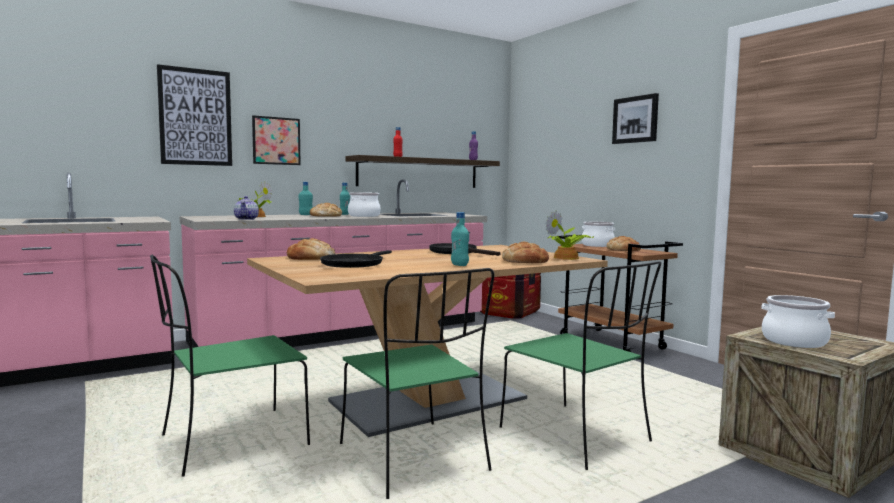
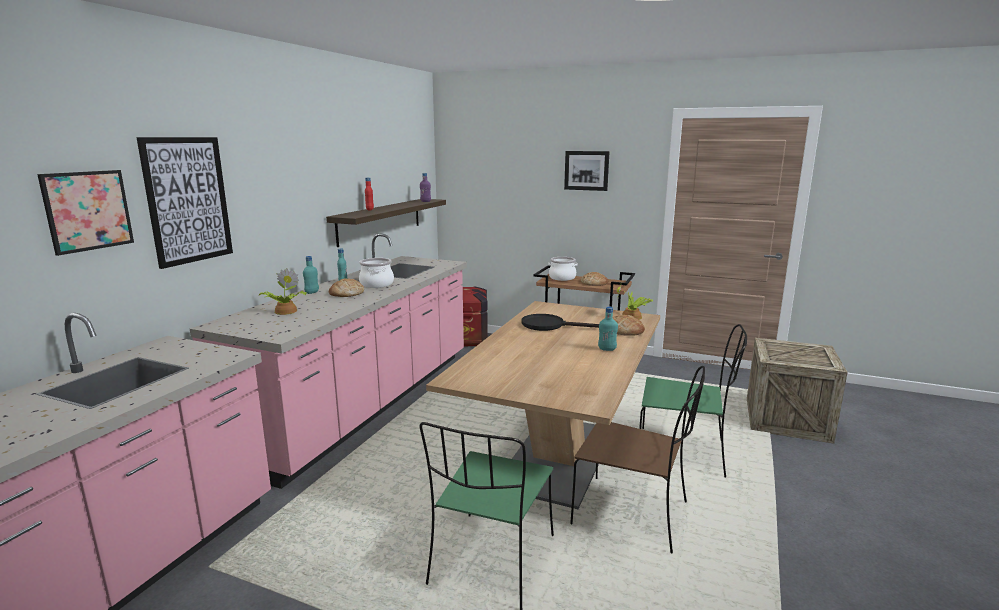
camera: 35 degrees left, 10 degrees up
(247, 219) = (308, 322): teapot -> none
(276, 141) = (268, 213): picture -> picture (88, 210)
(311, 258) = (478, 368): bread -> none
(354, 264) = (540, 370): black frying pan -> none
(414, 459) = (633, 514): green chair -> brown chair
(794, 341) = (793, 358): cooking pot -> none

